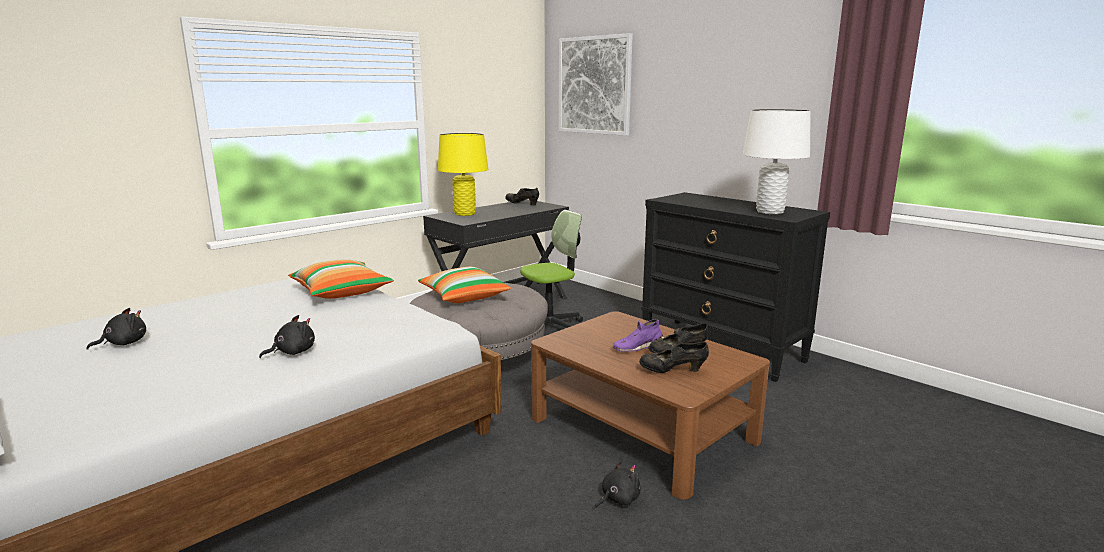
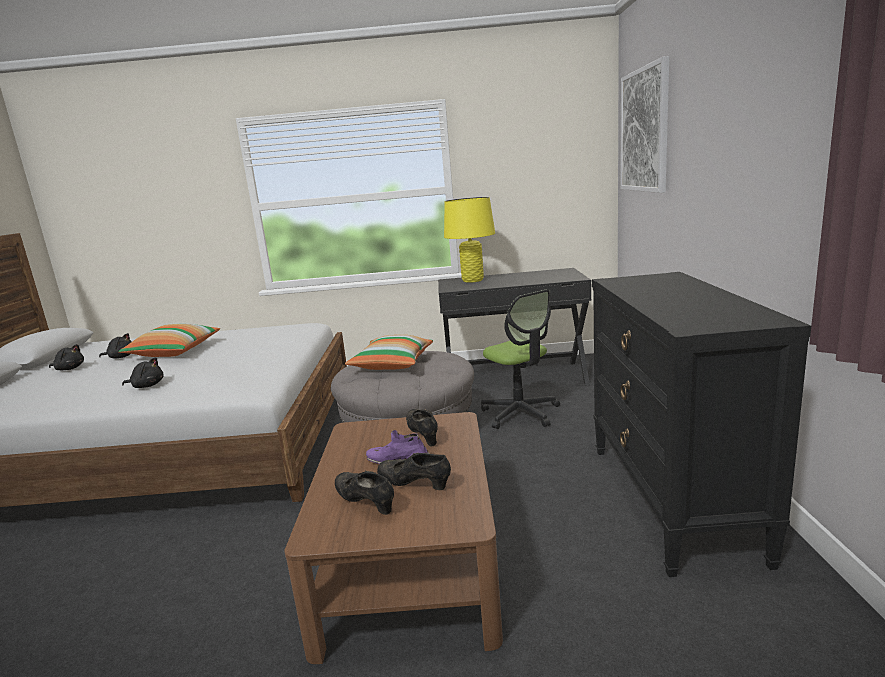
camera: 45 degrees right, 0 degrees up
(341, 292) = (279, 342): pillow -> pillow (174, 352)
(522, 204) = (552, 273): black shoe -> black shoe (423, 436)
(550, 327) = (520, 413): office chair -> office chair turned 45 degrees clockwise
(618, 499) = (267, 622): black plush toy -> black plush toy (69, 369)
(769, 212) = (696, 313): white table lamp -> none

